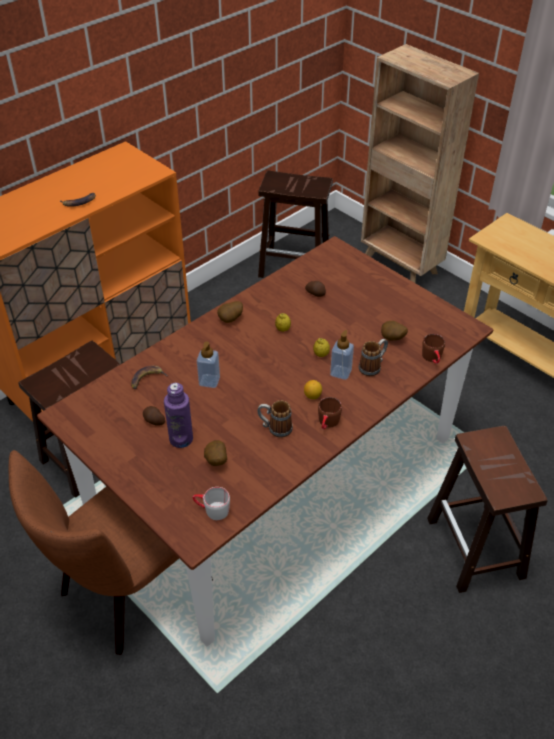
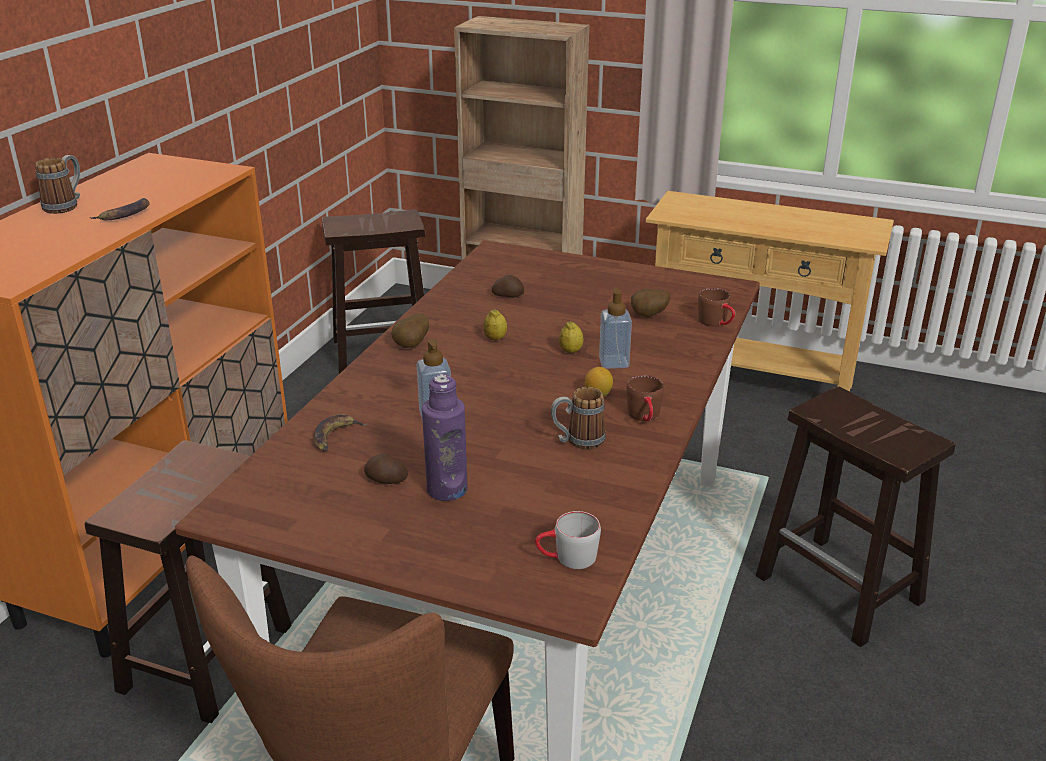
camera: 25 degrees left, 15 degrees down
(215, 461) = (523, 500): potato -> none
(373, 367) = (650, 347): mug -> mug (66, 205)

